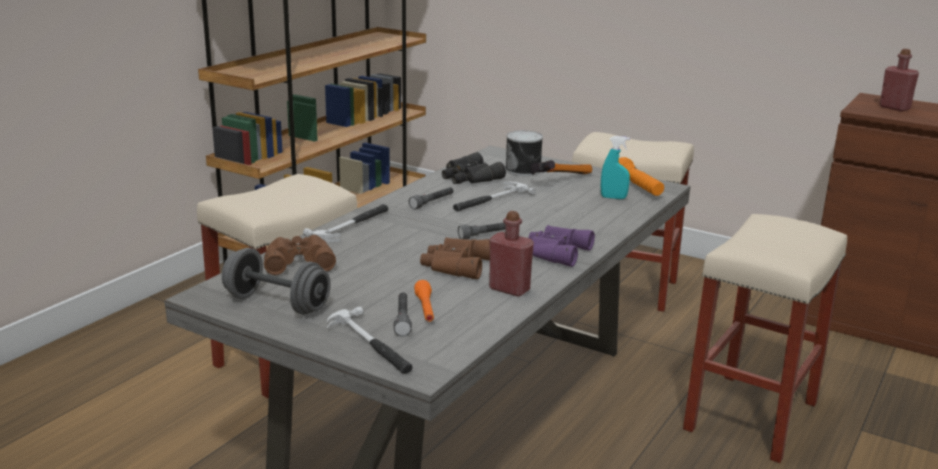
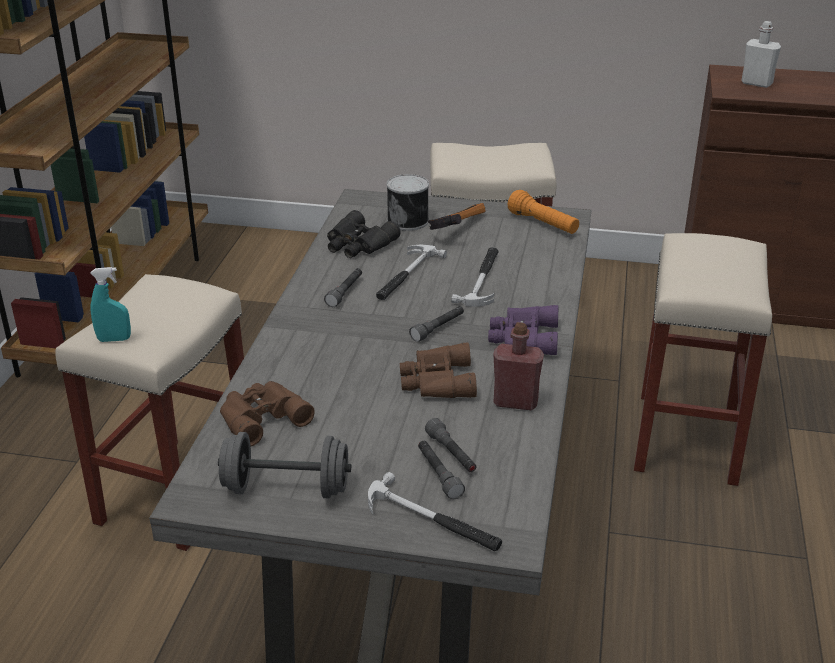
camera: 20 degrees left, 10 degrees up
(352, 226) = (282, 348): hammer -> hammer (482, 279)
(425, 309) = (451, 454): orange flashlight -> grey flashlight
(613, 197) = (528, 243): turquoise spray bottle -> turquoise spray bottle (114, 339)
(894, 108) = (756, 83): red bottle -> white bottle

